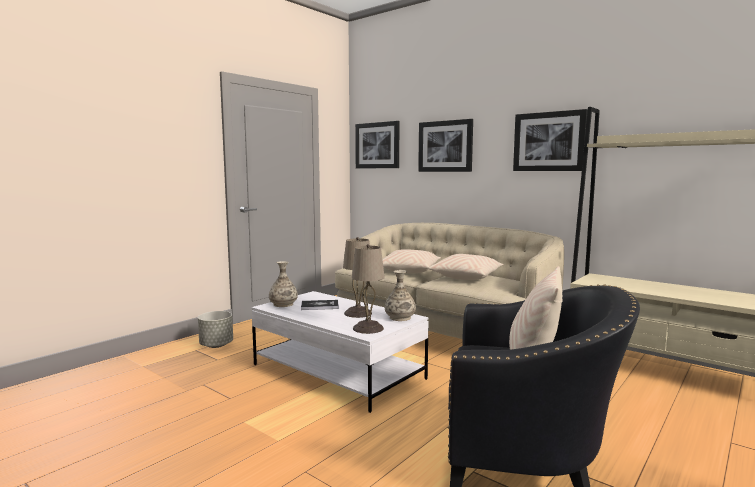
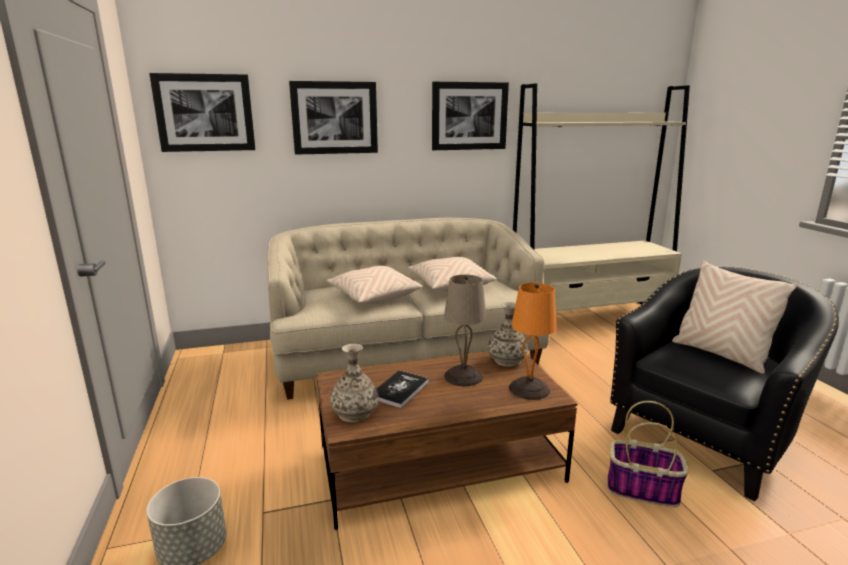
camera: 55 degrees left, 10 degrees up
(338, 371) = (439, 463): white coffee table -> brown coffee table
(369, 328) = (529, 388): beige table lamp -> orange table lamp
(398, 442) = (643, 489): none -> basket

